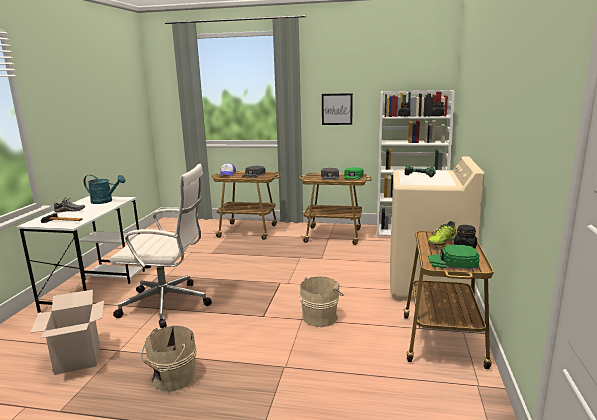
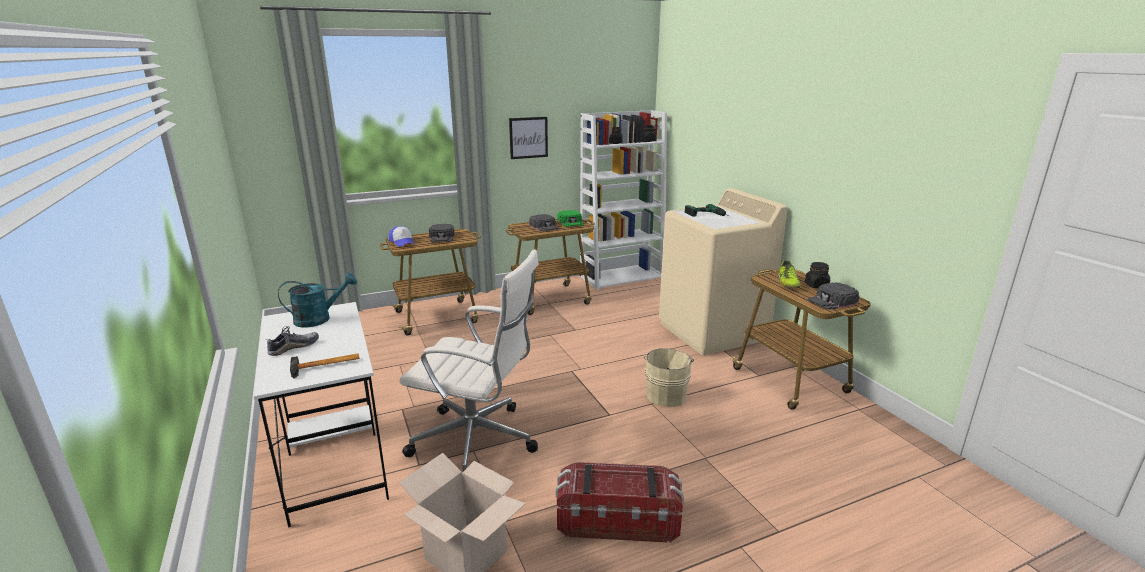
camera: 35 degrees left, 5 degrees up
(168, 304) = (478, 442): white office chair -> white office chair turned 45 degrees clockwise
(172, 378) = (617, 520): beige bucket -> storage box
(453, 262) = (832, 301): green cap -> black cap

